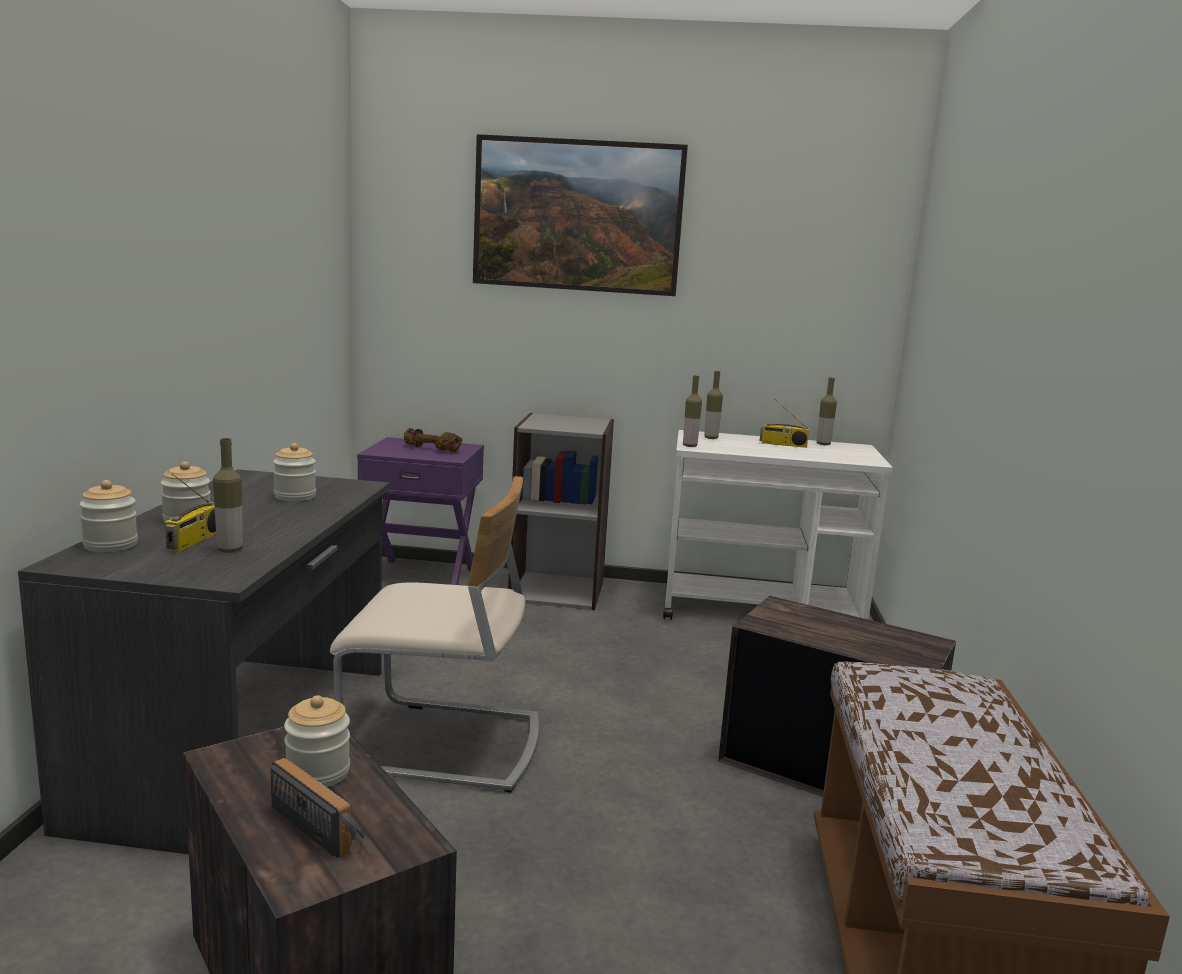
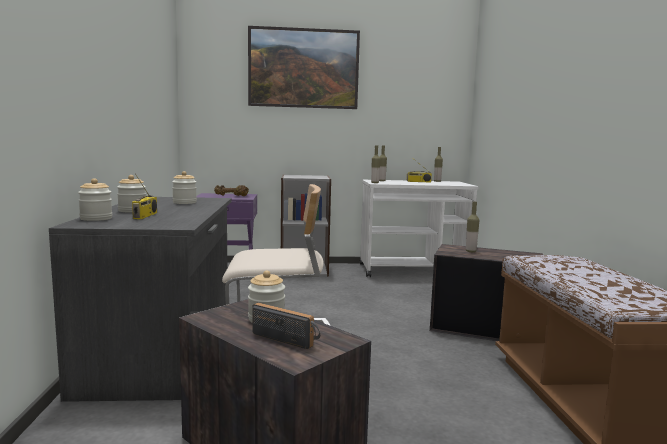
camera: 10 degrees left, 5 degrees down
(230, 550) = (170, 218): bottle -> bottle (471, 251)

